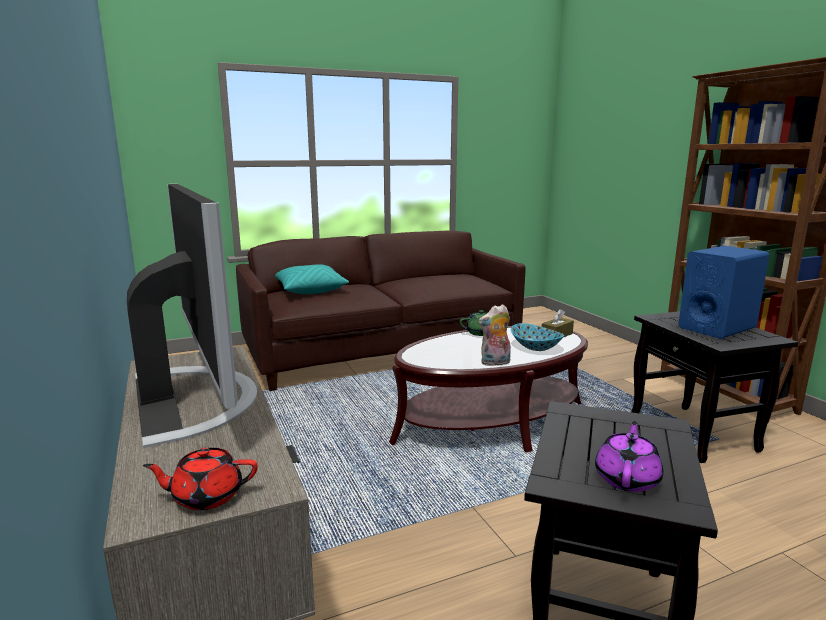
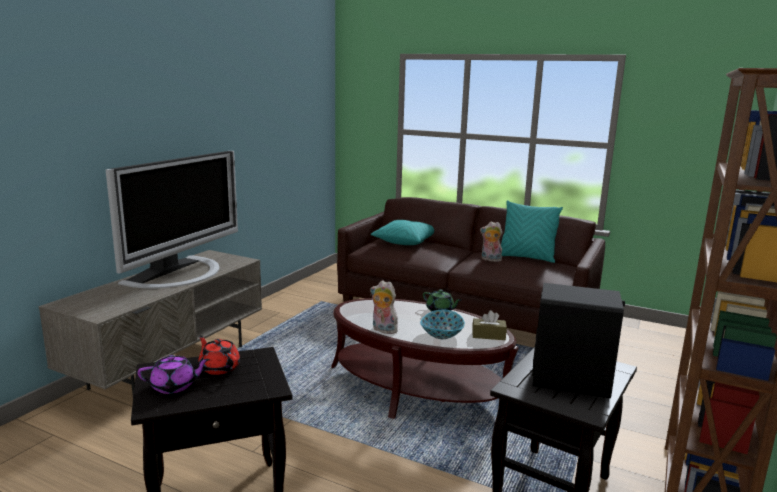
camera: 50 degrees right, 0 degrees up
(206, 496) = (85, 307): red teapot -> red teapot (219, 368)
(418, 284) = (490, 260): none -> plush toy
(435, 276) = (526, 258): none -> turquoise pillow
(717, 328) = (571, 380): blue speaker -> black speaker

